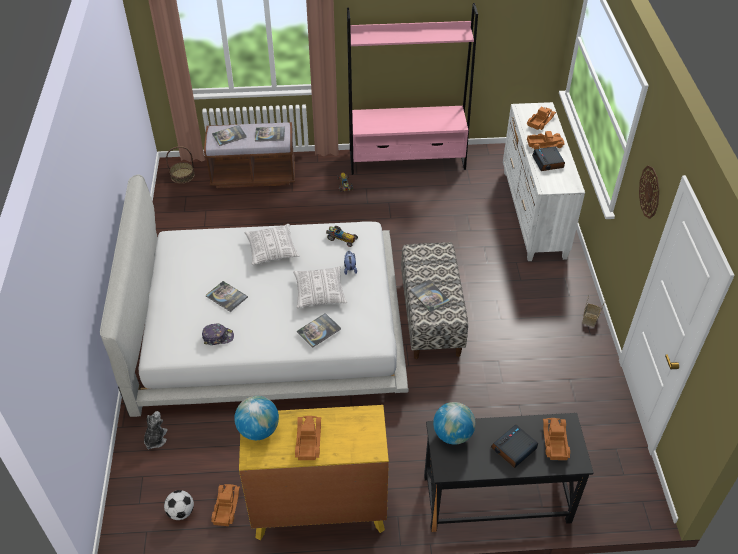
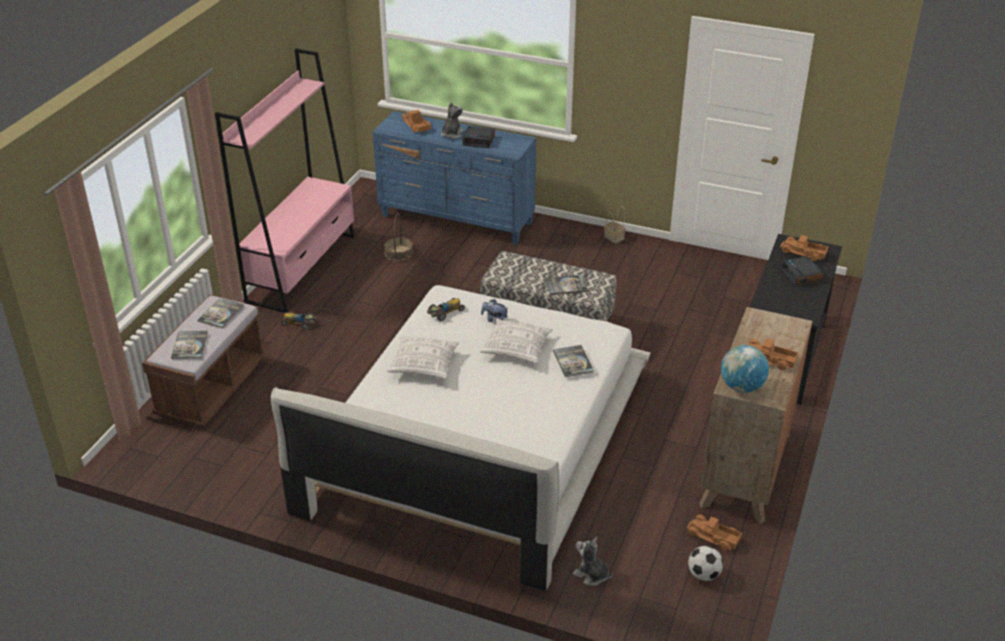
camera: 65 degrees left, 10 degrees down
(182, 176) = (148, 451): basket -> basket (398, 253)
(218, 337) = (532, 438): cap -> none
(226, 297) = (473, 417): book -> none
(319, 509) = (746, 469): yellow dresser -> brown dresser
(452, 434) = (771, 301): globe -> none
(533, 214) = (456, 220): white dresser -> blue dresser
(544, 144) = (451, 134): toy truck -> plush toy
(650, 192) = (639, 67): wall clock -> none

